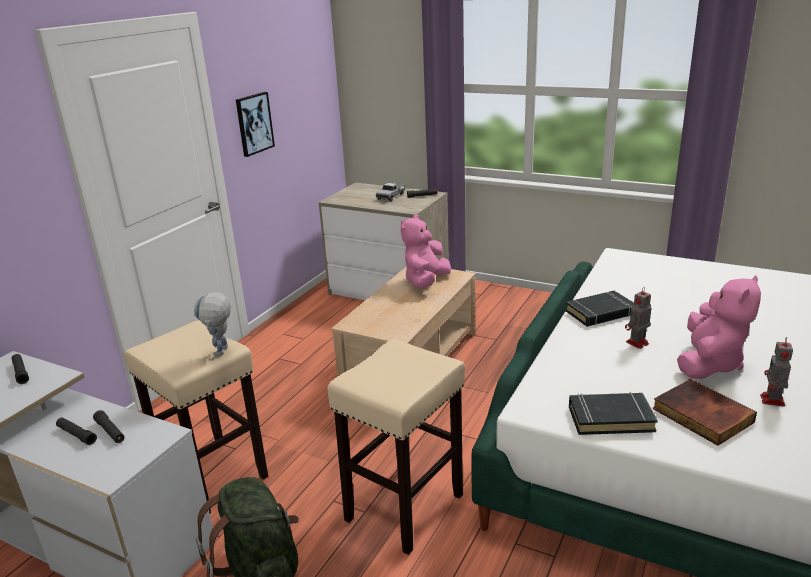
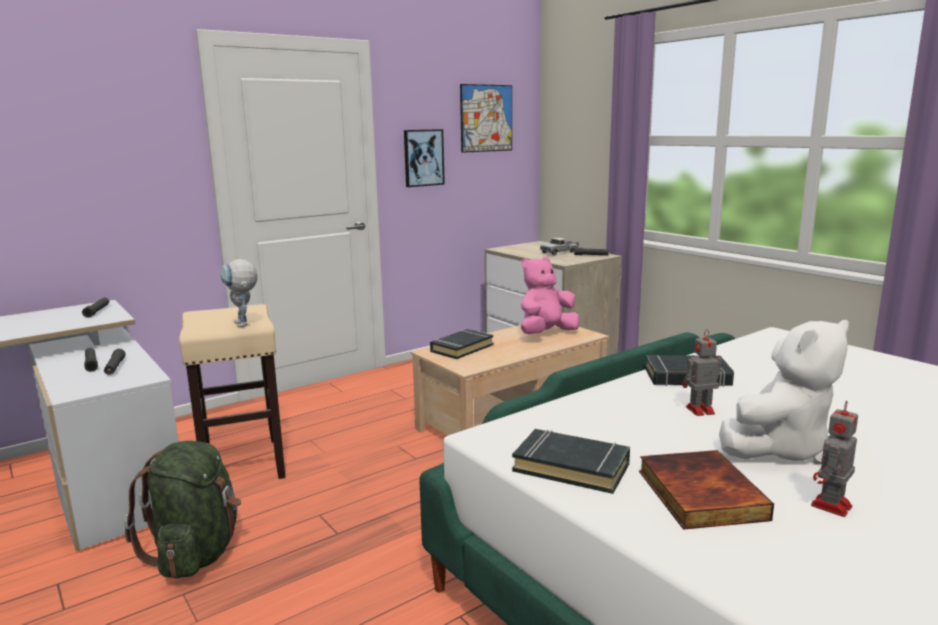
camera: 25 degrees right, 10 degrees down
(221, 354) = (244, 325): toy robot -> toy robot turned 60 degrees counterclockwise
(297, 72) = (486, 118): none -> picture
(372, 314) = (461, 348): none -> black book
(405, 506) = (380, 541): beige stool -> none
(709, 363) = (778, 448): pink plush toy -> white plush toy

